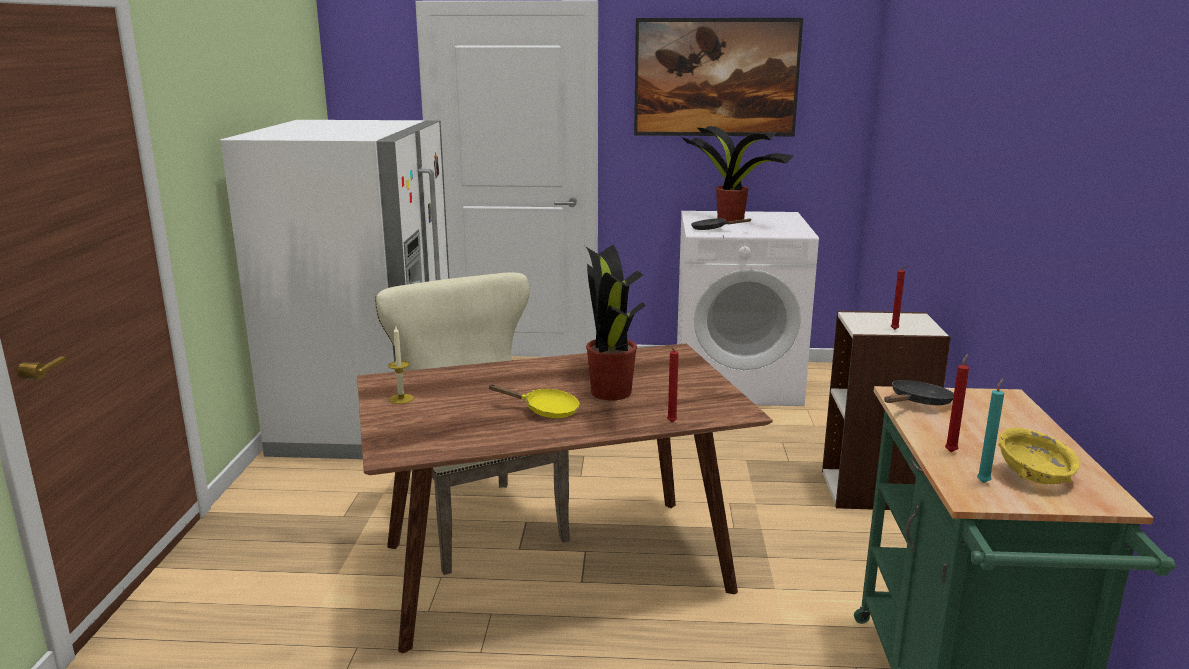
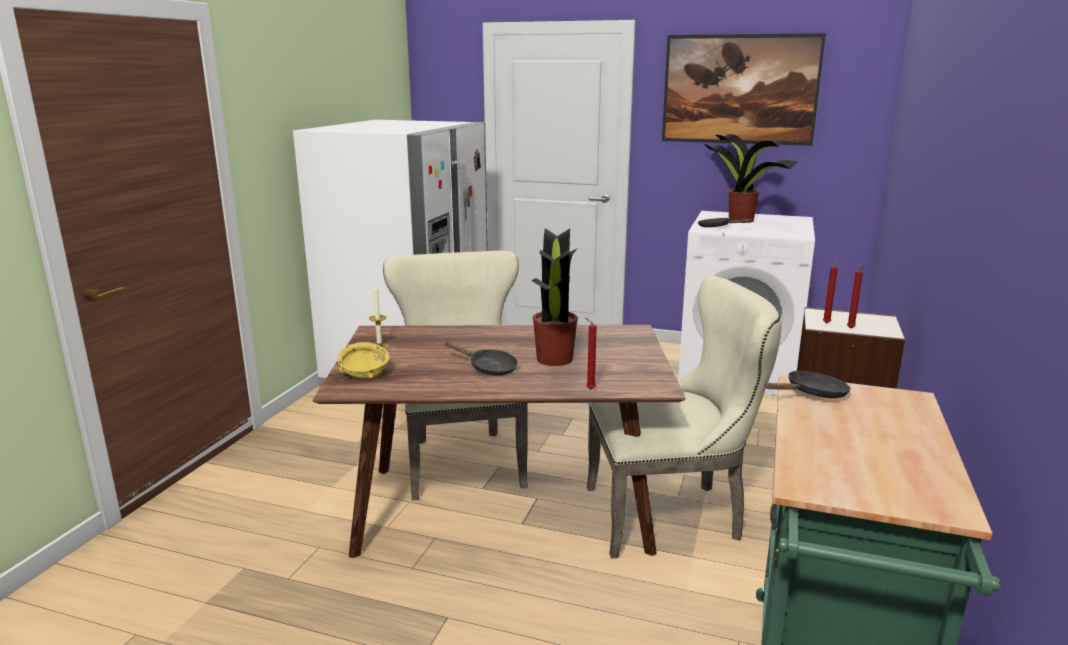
camera: 15 degrees right, 0 degrees up
(545, 410) = (488, 368): yellow frying pan -> black frying pan
(736, 547) = (672, 514): none -> beige chair
(951, 451) = (813, 441): red candle -> red candle (827, 323)
(984, 482) = (826, 474): turquoise candle -> none
(1033, 476) = (883, 475): yellow bowl -> yellow bowl (364, 374)

